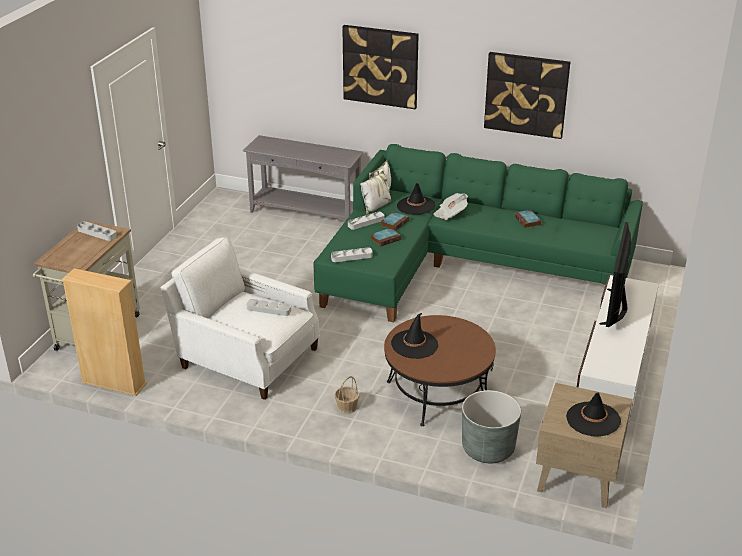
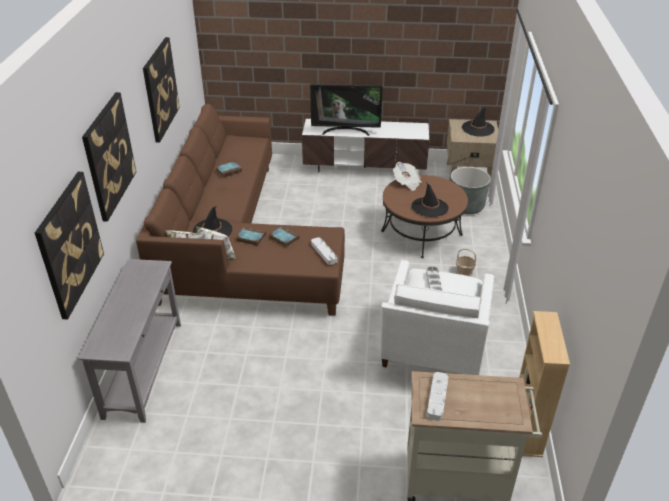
camera: 105 degrees left, 5 degrees up
(292, 71) = (69, 244): none -> picture
(366, 222) = (255, 255): grey tray -> none
(450, 214) = (224, 210): newspaper -> newspaper (407, 183)
(460, 266) = (237, 243): green sofa -> brown sofa

